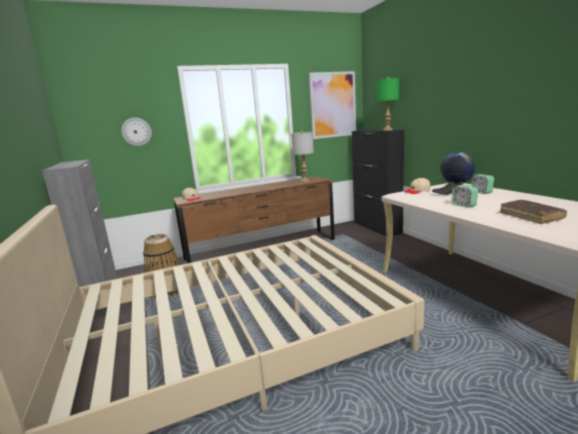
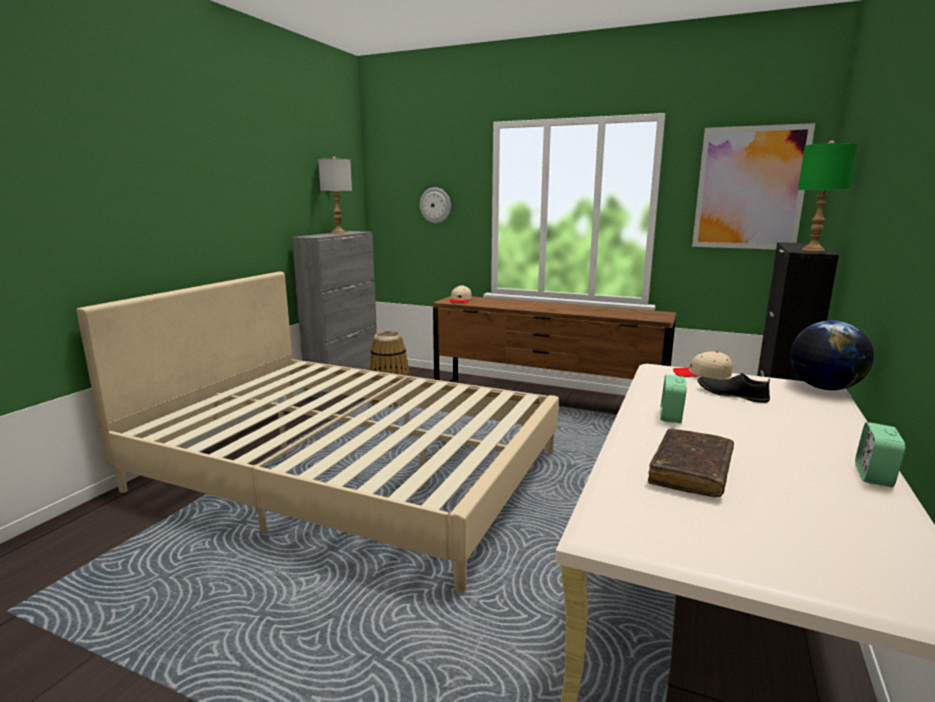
camera: 45 degrees right, 0 degrees up
(304, 181) = (632, 314): grey table lamp -> grey table lamp (338, 233)
(481, 192) = (794, 415): alarm clock -> alarm clock (874, 476)

